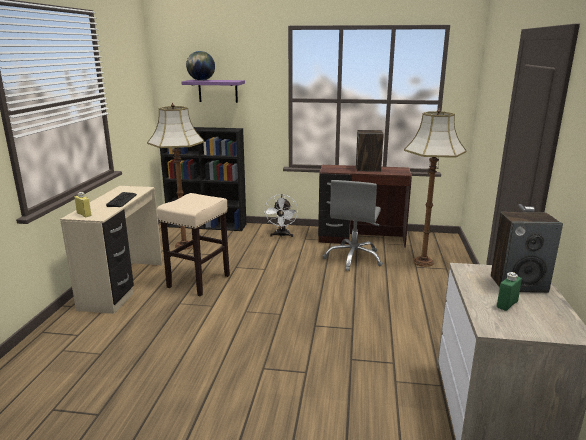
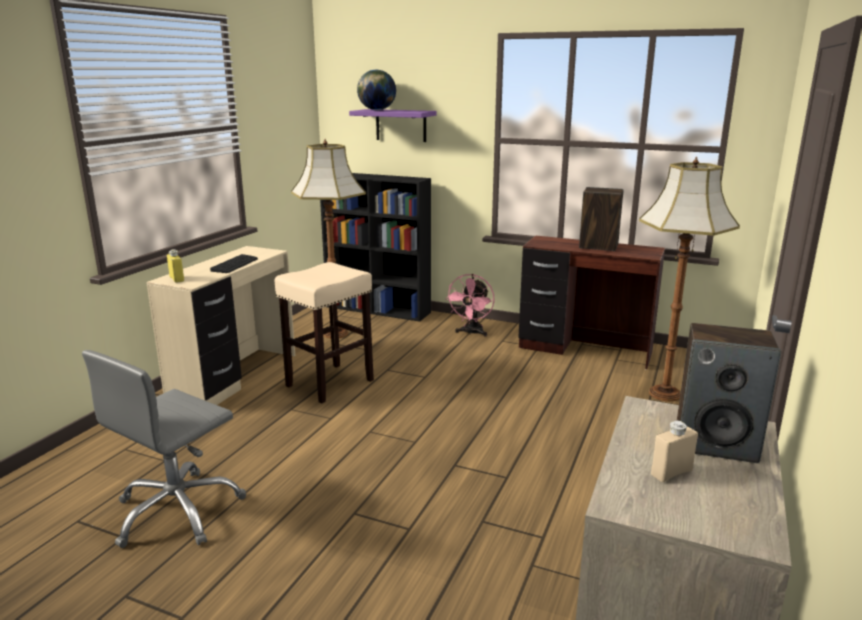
camera: 15 degrees right, 0 degrees up
(281, 235) = (471, 333): white fan -> pink fan
(353, 258) = (559, 376): grey office chair -> grey office chair (178, 511)
(507, 304) = (671, 473): green bottle -> beige bottle

